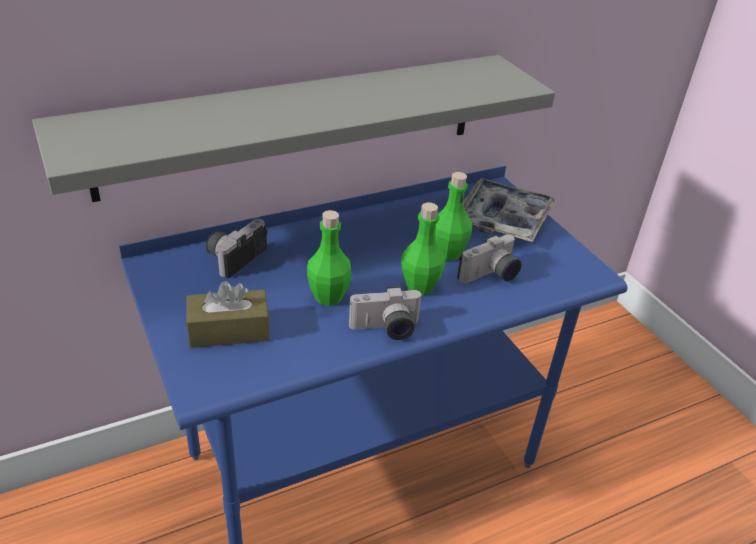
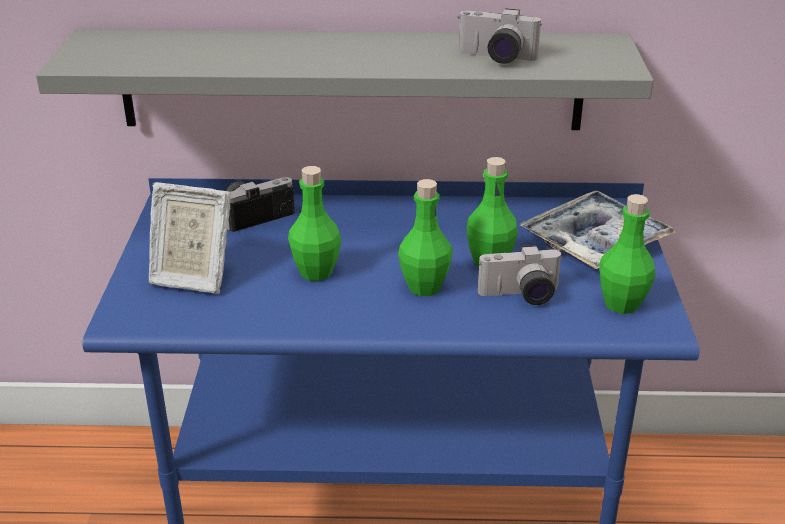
camera: 30 degrees right, 5 degrees down
(229, 330) = (191, 277): brown tissue box -> picture frame
(386, 330) = (348, 317): camera -> camera (495, 58)
(558, 264) = (621, 304): none -> green bottle

